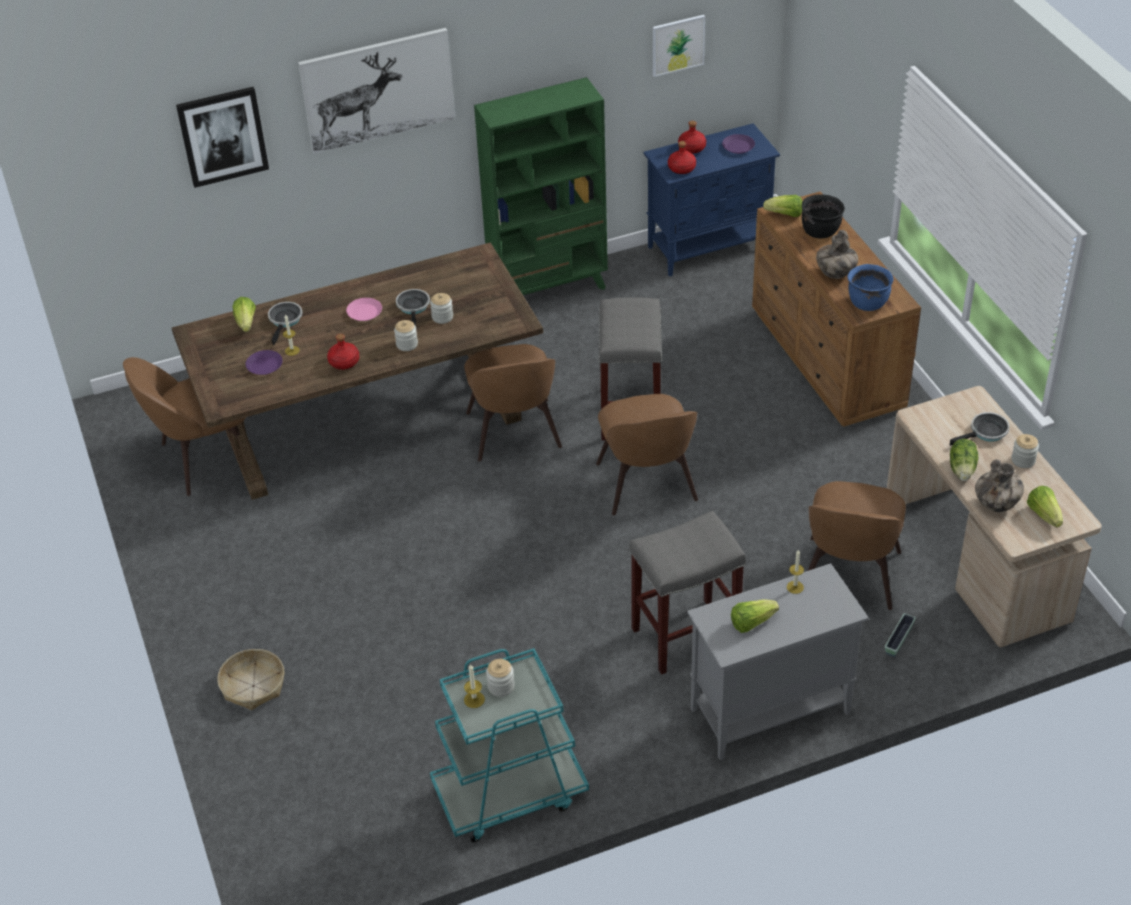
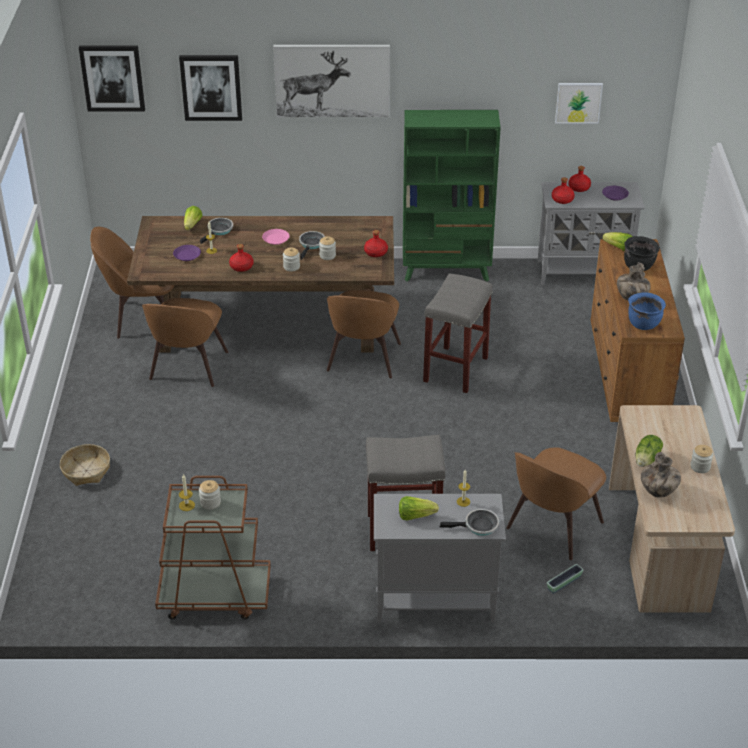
camera: 20 degrees right, 5 degrees down
(88, 155) = (112, 78): none -> picture
(499, 296) = (376, 252): none -> red bottle
(509, 793) = (214, 595): turquoise cart -> brown cart
(647, 485) = (438, 421): brown chair -> brown chair (188, 367)
(709, 247) = (584, 272): blue cabinet -> grey cabinet
(986, 432) = (683, 439): frying pan -> frying pan (478, 526)
(1044, 514) = (692, 509): lettuce -> none

